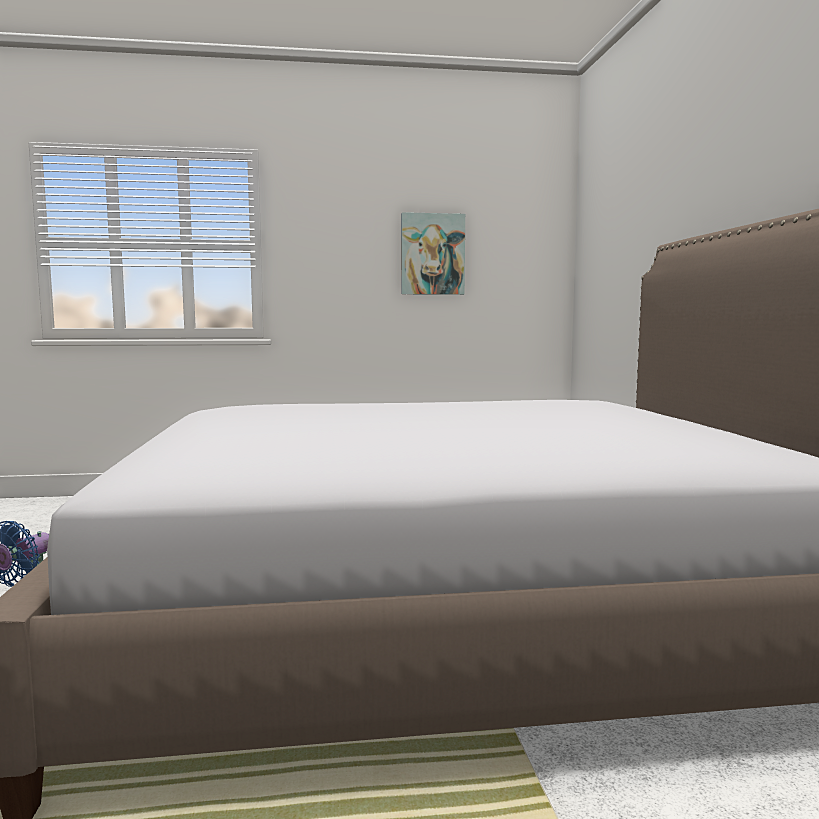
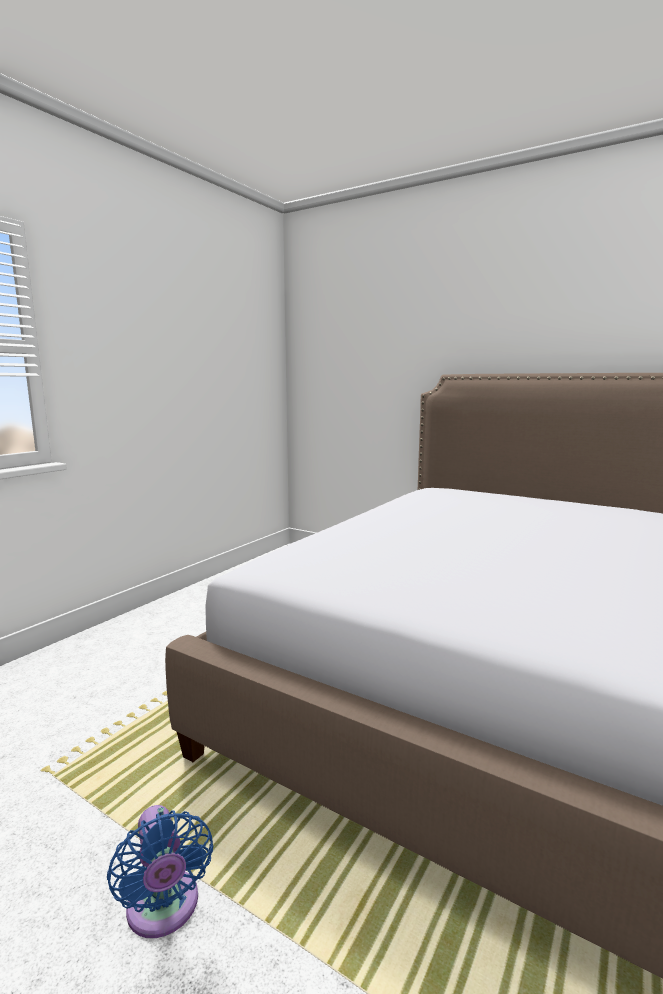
camera: 50 degrees left, 5 degrees up
(432, 254) = (200, 362): picture -> none

